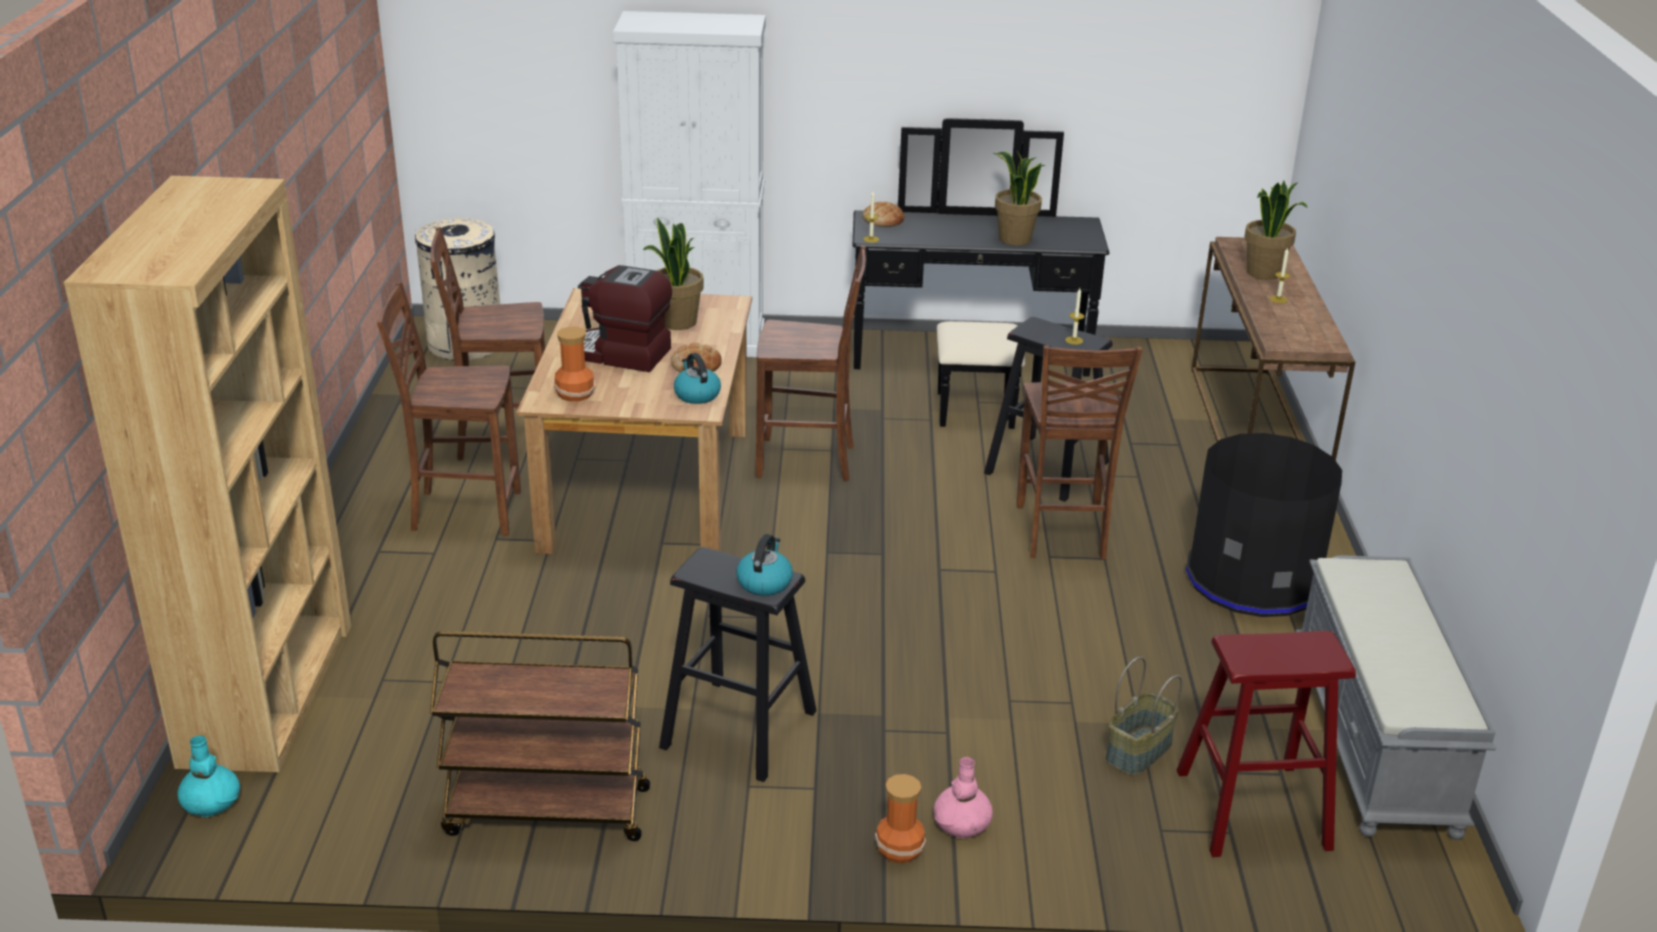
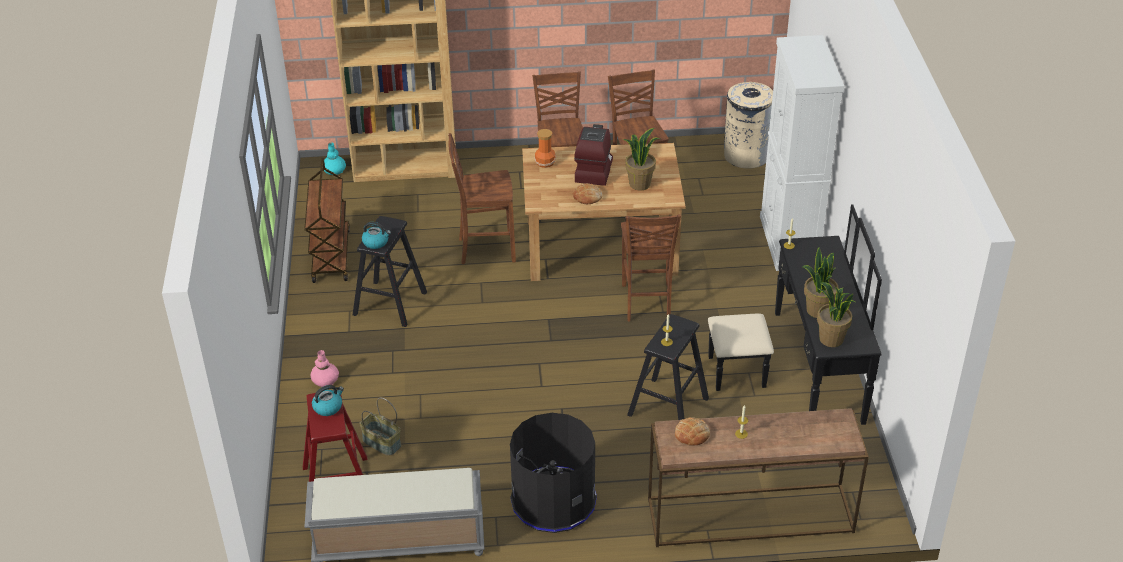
camera: 85 degrees right, 10 degrees up
(696, 394) = (553, 201): kettle -> kettle (328, 407)
(883, 220) = (826, 248): bread -> bread (692, 434)
(898, 849) = (308, 360): vase -> none
(1061, 533) = (589, 414): brown chair -> brown chair (485, 249)
(1264, 273) = (787, 430): potted plant -> potted plant (830, 339)

